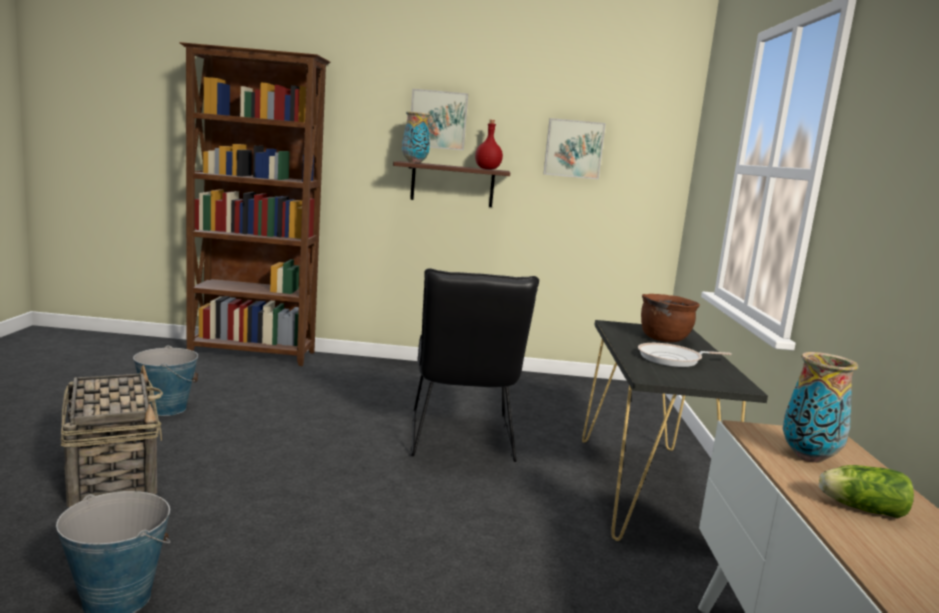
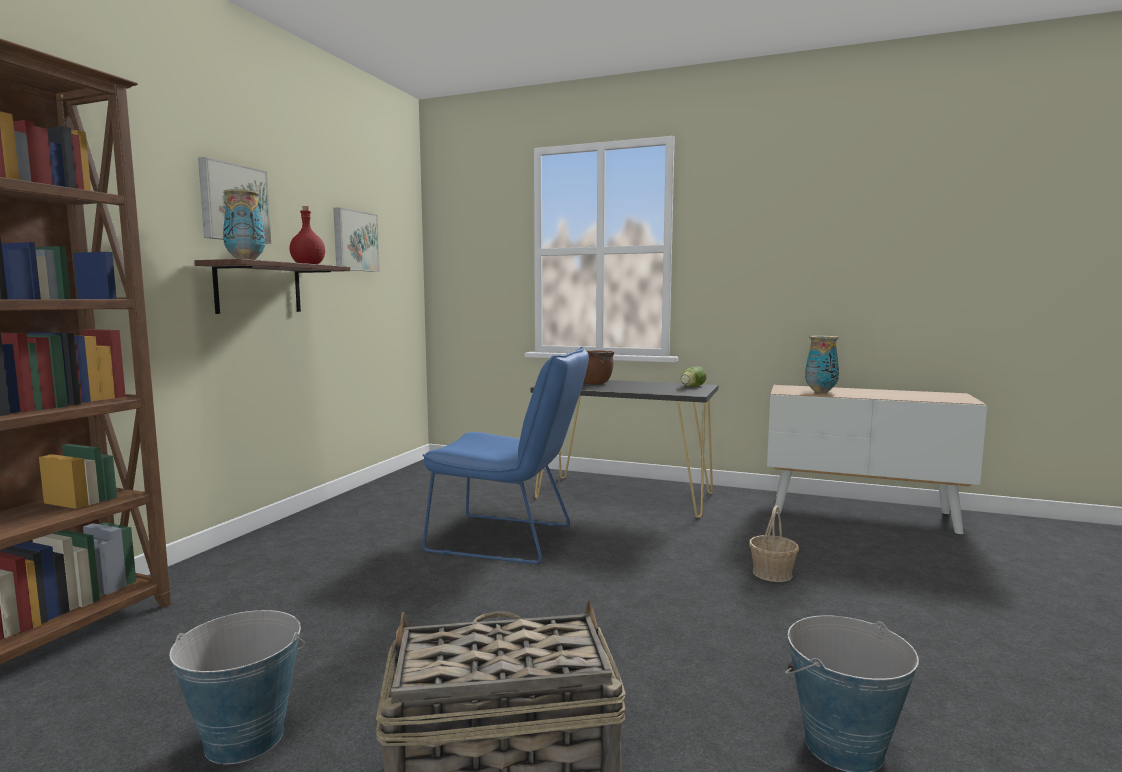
camera: 70 degrees left, 5 degrees down
(459, 587) = (772, 573): none -> basket
(461, 441) = (510, 539): black chair -> blue chair
(673, 359) = (647, 387): frying pan -> none
(859, 508) = (881, 394): lettuce -> lettuce (691, 386)

